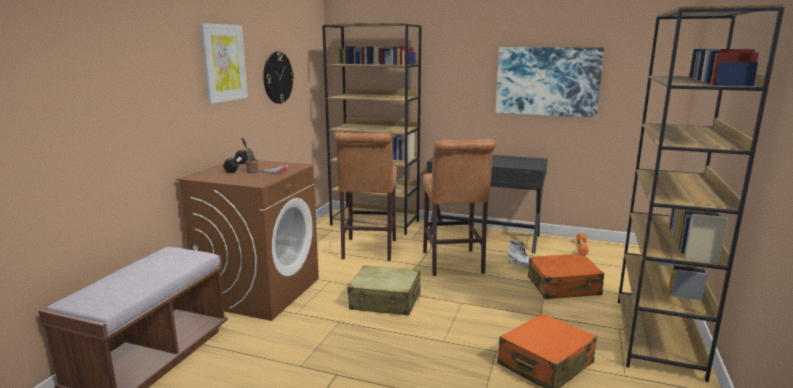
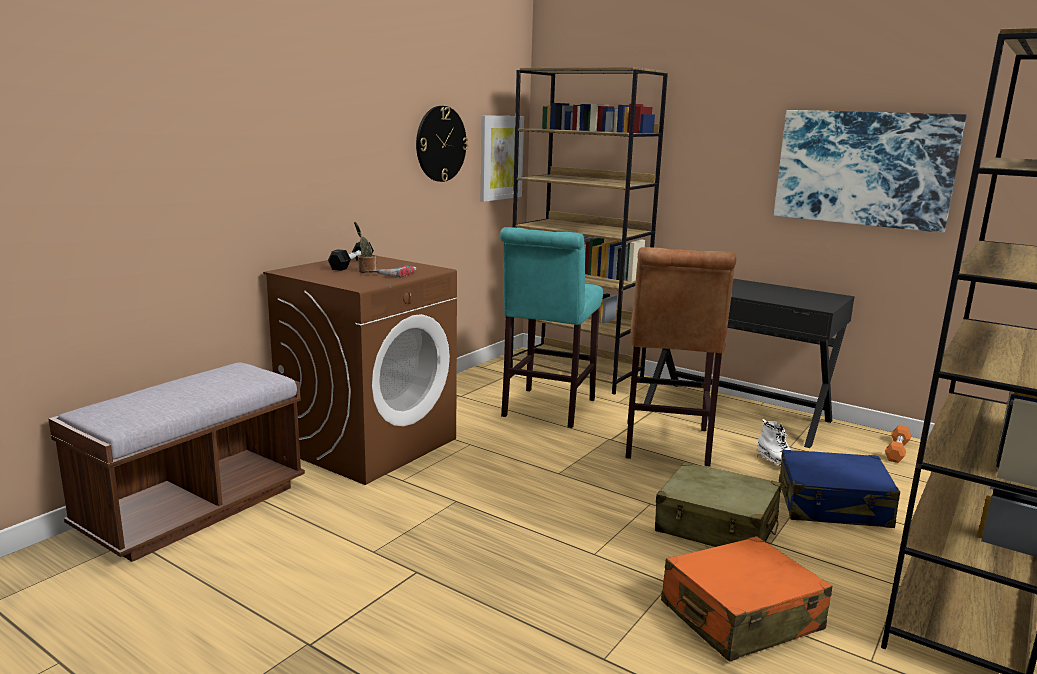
camera: 15 degrees right, 0 degrees up
(223, 63) = (351, 117): picture -> picture (501, 157)
(368, 251) = (546, 410): brown stool -> turquoise stool
(385, 301) = (536, 483): beige suitcase -> beige suitcase (716, 526)
(563, 286) = (833, 505): orange suitcase -> blue suitcase

